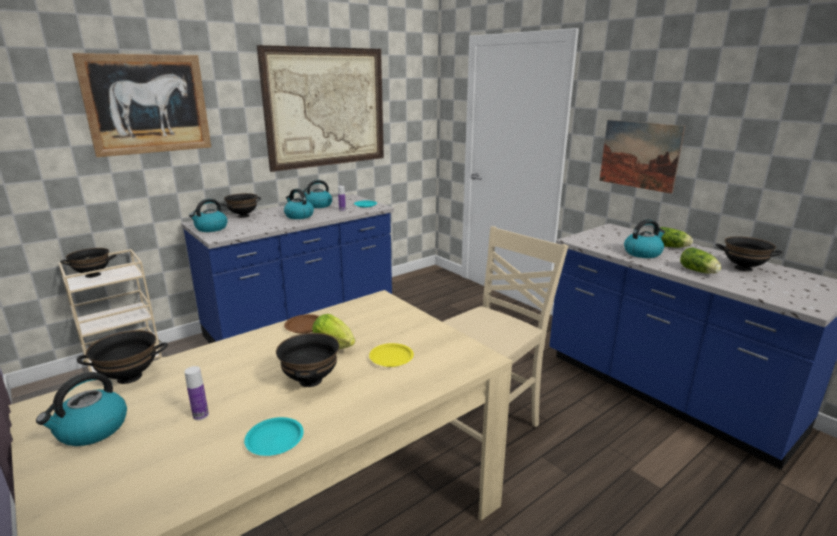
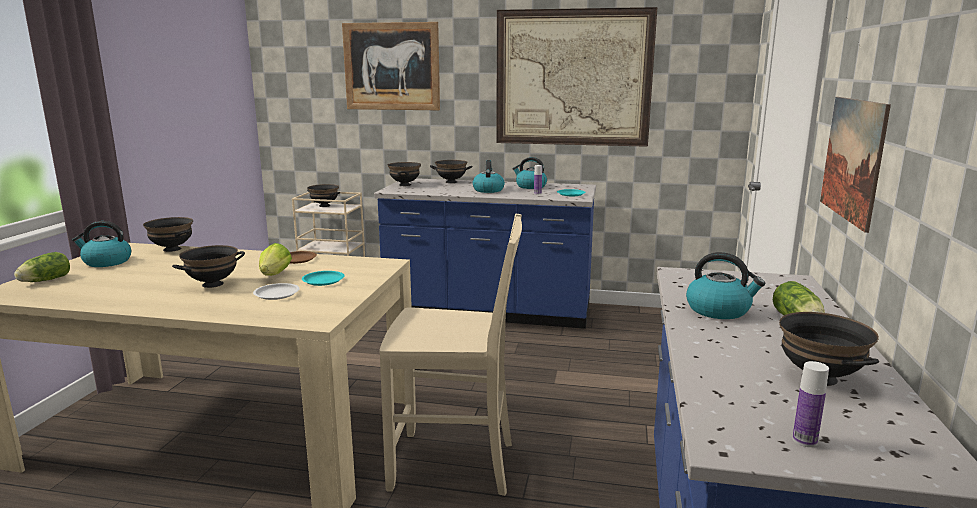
camera: 50 degrees right, 5 degrees down
(200, 415) = (140, 275): bottle -> bottle (804, 441)
(211, 228) = (405, 185): kettle -> black bowl
(275, 440) = (124, 298): turquoise plate -> turquoise plate (323, 281)
(391, 358) = (277, 294): yellow plate -> white plate
(699, 271) = (720, 351): lettuce -> lettuce (44, 281)

